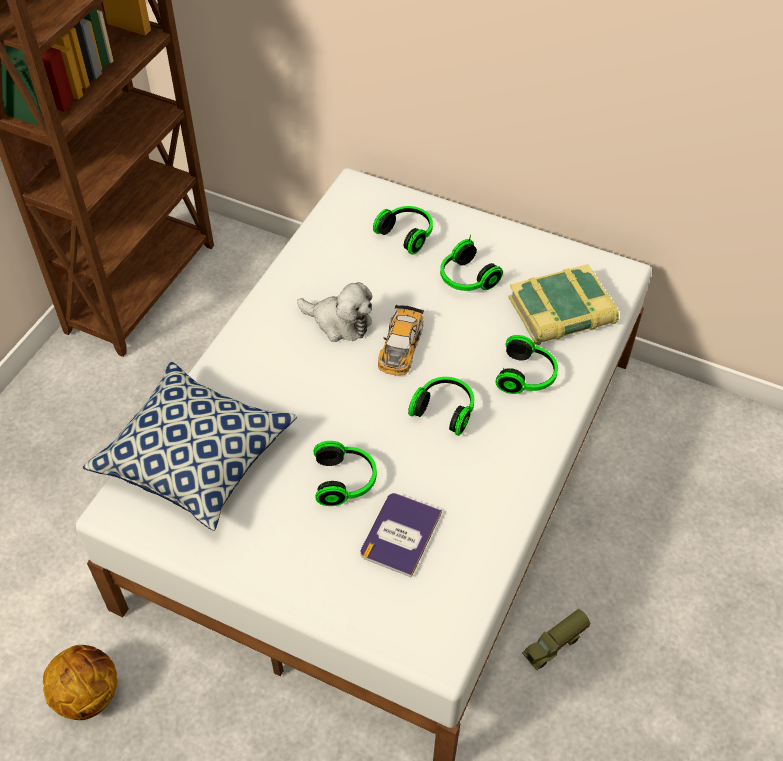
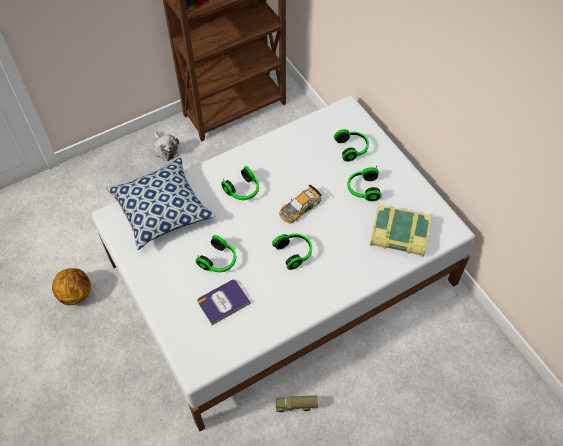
camera: 35 degrees right, 5 degrees up
(339, 322) = (280, 179): plush toy -> plush toy (165, 149)
(527, 376) = (351, 259): headphones -> headphones (243, 190)

